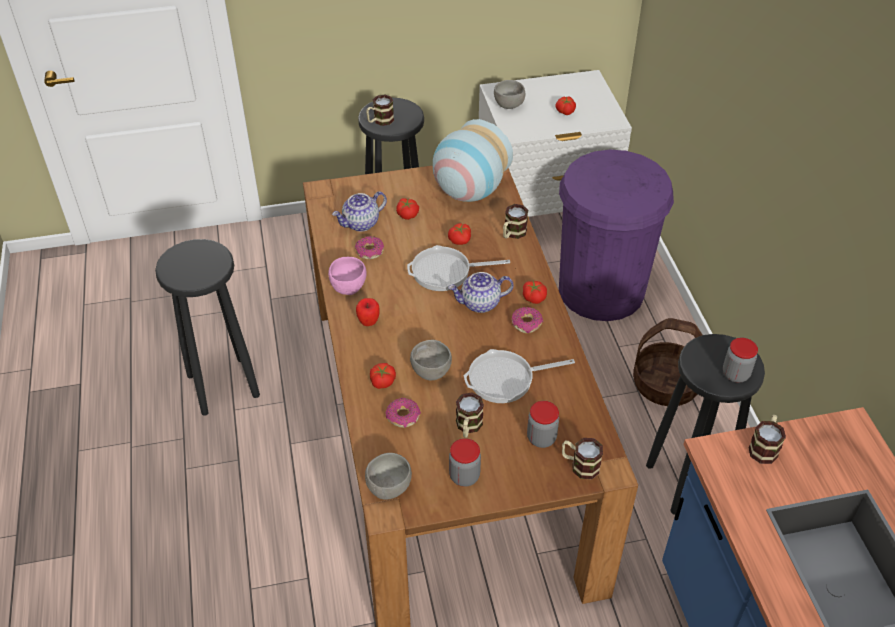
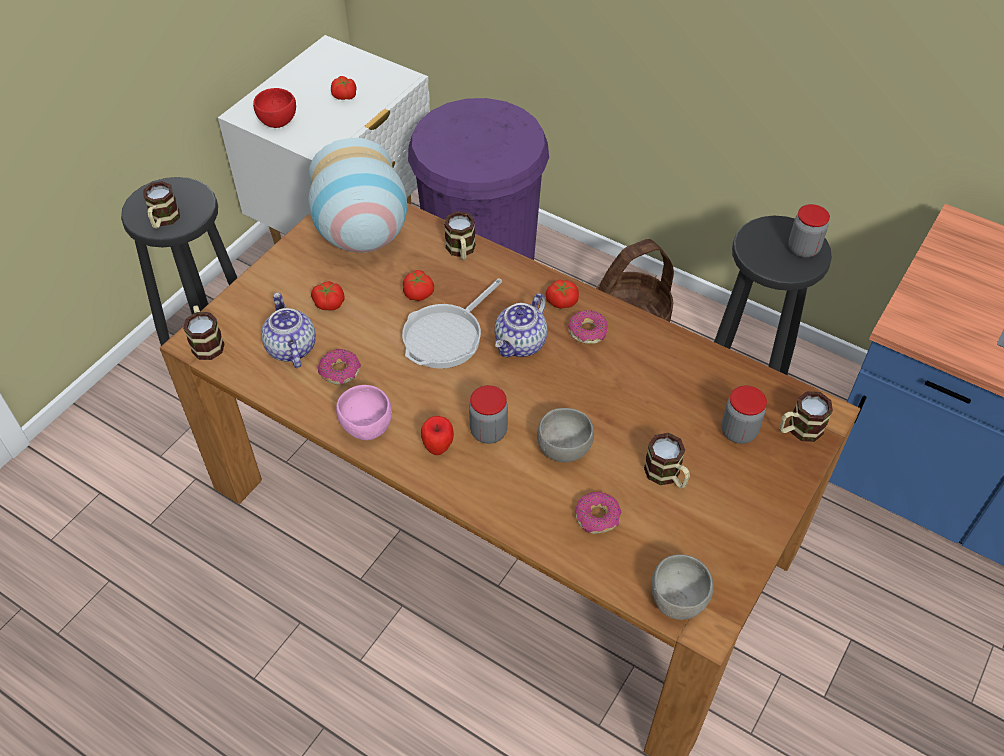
camera: 45 degrees left, 5 degrees up
(223, 384) = (207, 662): black stool -> none
(361, 224) = (290, 348): teapot -> teapot turned 150 degrees clockwise
(382, 381) = (531, 498): tomato -> none
(464, 476) = (724, 526): jar -> jar (488, 431)
(505, 379) = (638, 401): frying pan -> none
(509, 105) = (279, 122): grey bowl -> red bowl
(764, 447) = (930, 291): mug -> mug (206, 342)

